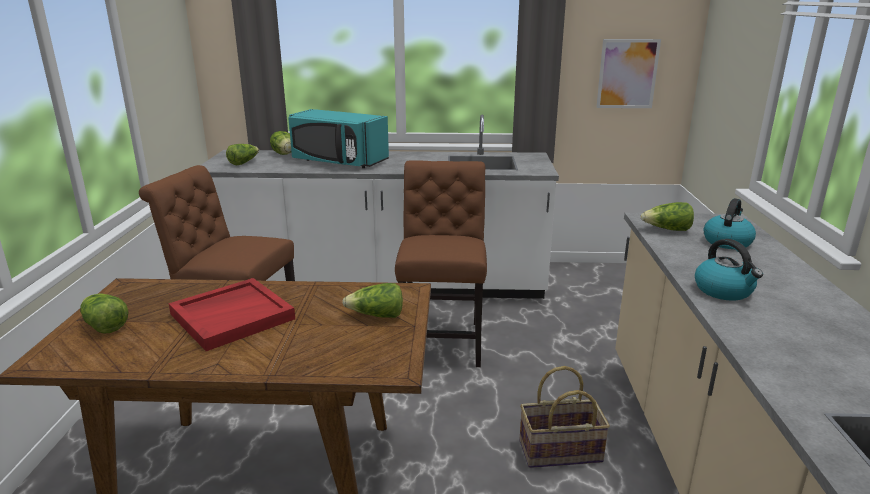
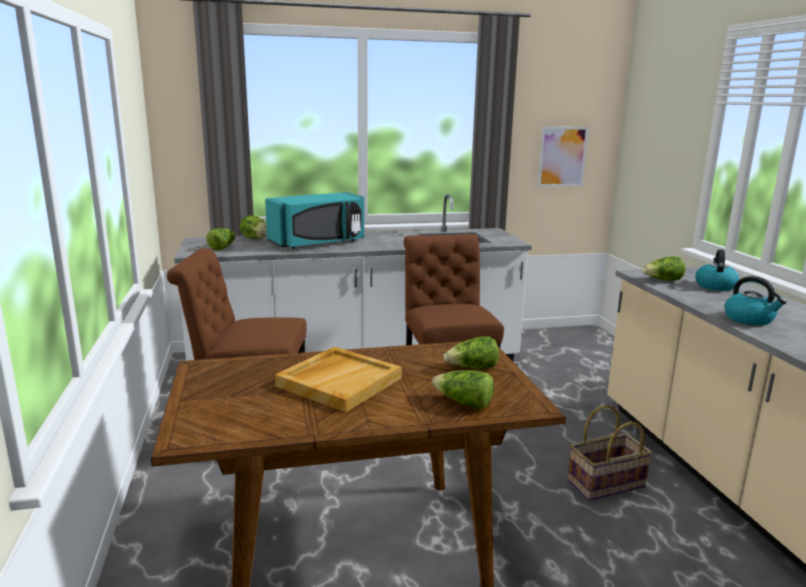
camera: 15 degrees left, 5 degrees down
(104, 325) = (217, 402): lettuce -> lettuce (464, 403)
(233, 316) = (339, 381): red tray -> beige tray
(338, 162) = (318, 243): turquoise microwave -> turquoise microwave turned 45 degrees counterclockwise

